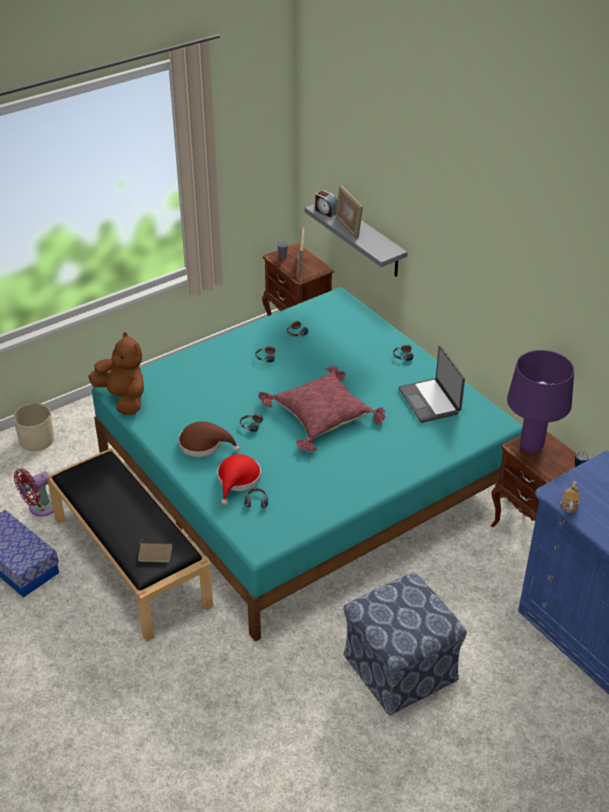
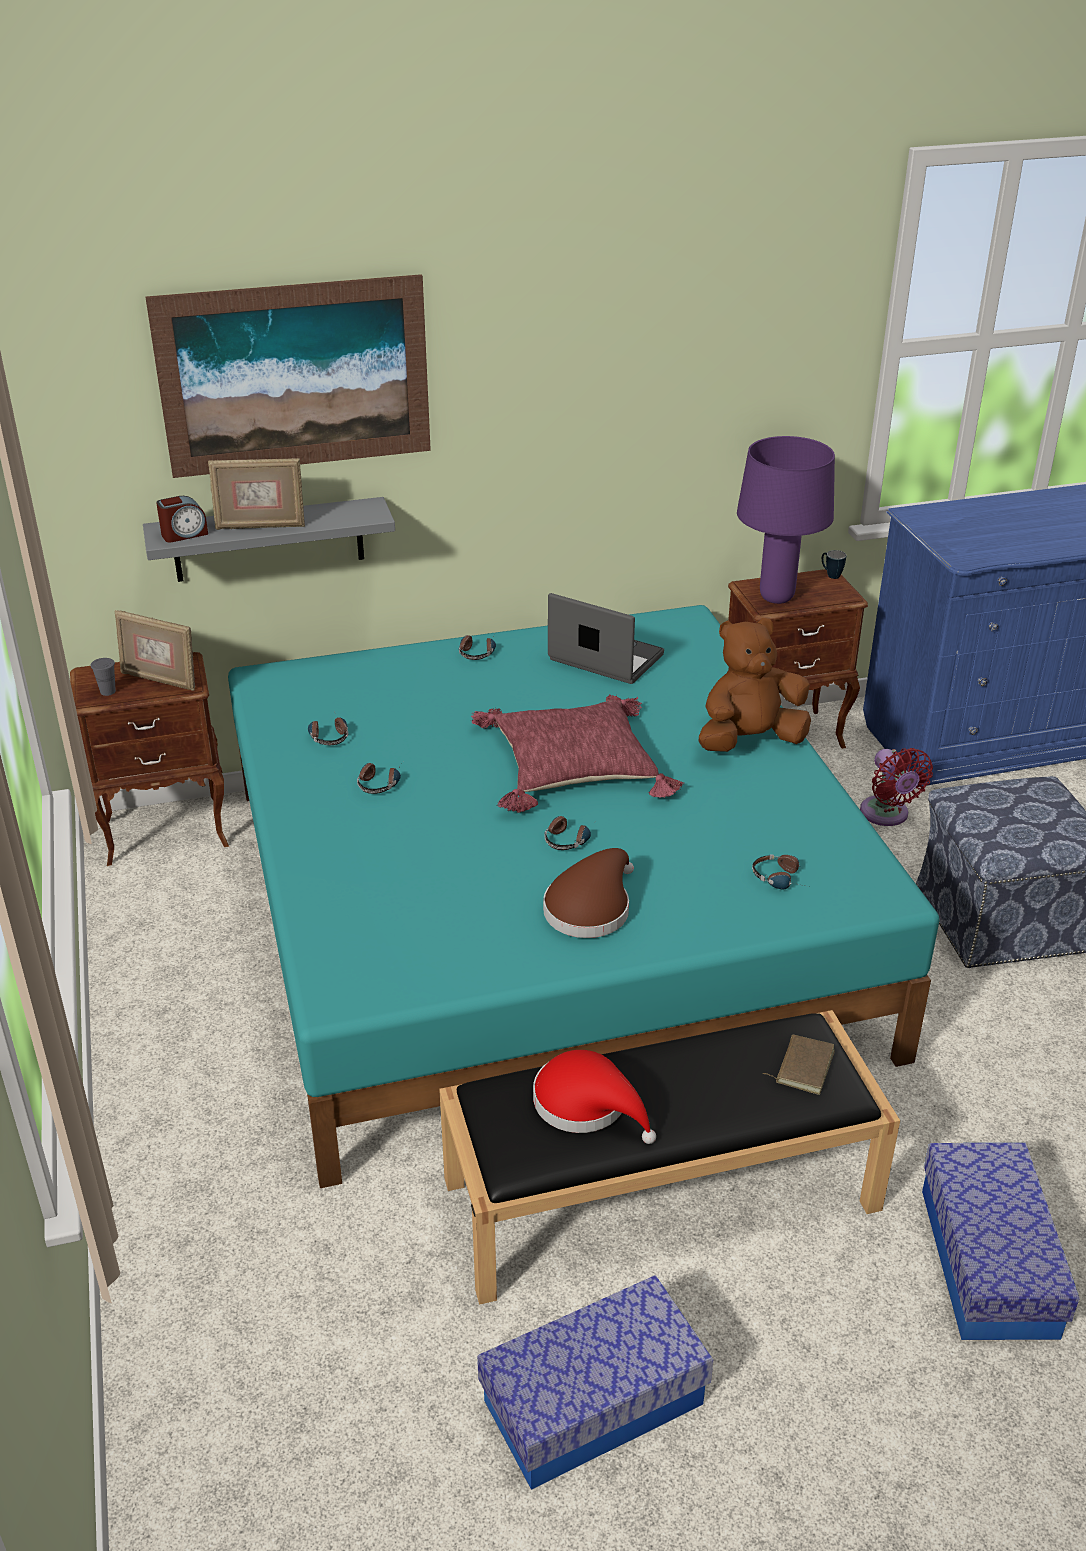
camera: 70 degrees left, 5 degrees down
(37, 439) = (184, 1297): beige planter -> none
(40, 507) = (428, 1327): red fan -> red fan (886, 815)
(123, 399) = (380, 991): brown plush toy -> brown plush toy (749, 741)
(127, 686) = (987, 1261): none -> storage box
(238, 480) = (710, 887): red hat -> red hat (587, 1104)
(384, 169) = (295, 376): none -> picture
(430, 401) = (604, 658): laptop -> laptop turned 150 degrees counterclockwise
(569, 504) = (991, 555): teapot -> none

